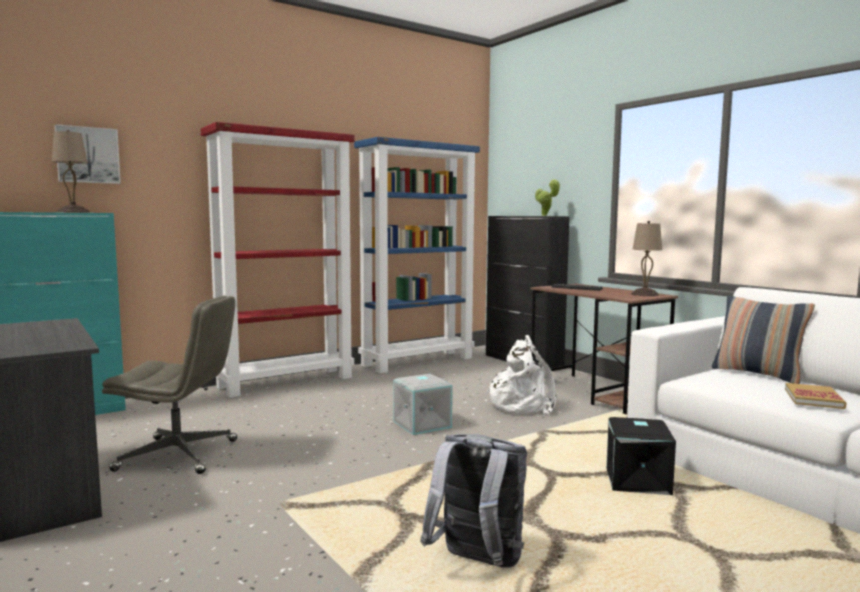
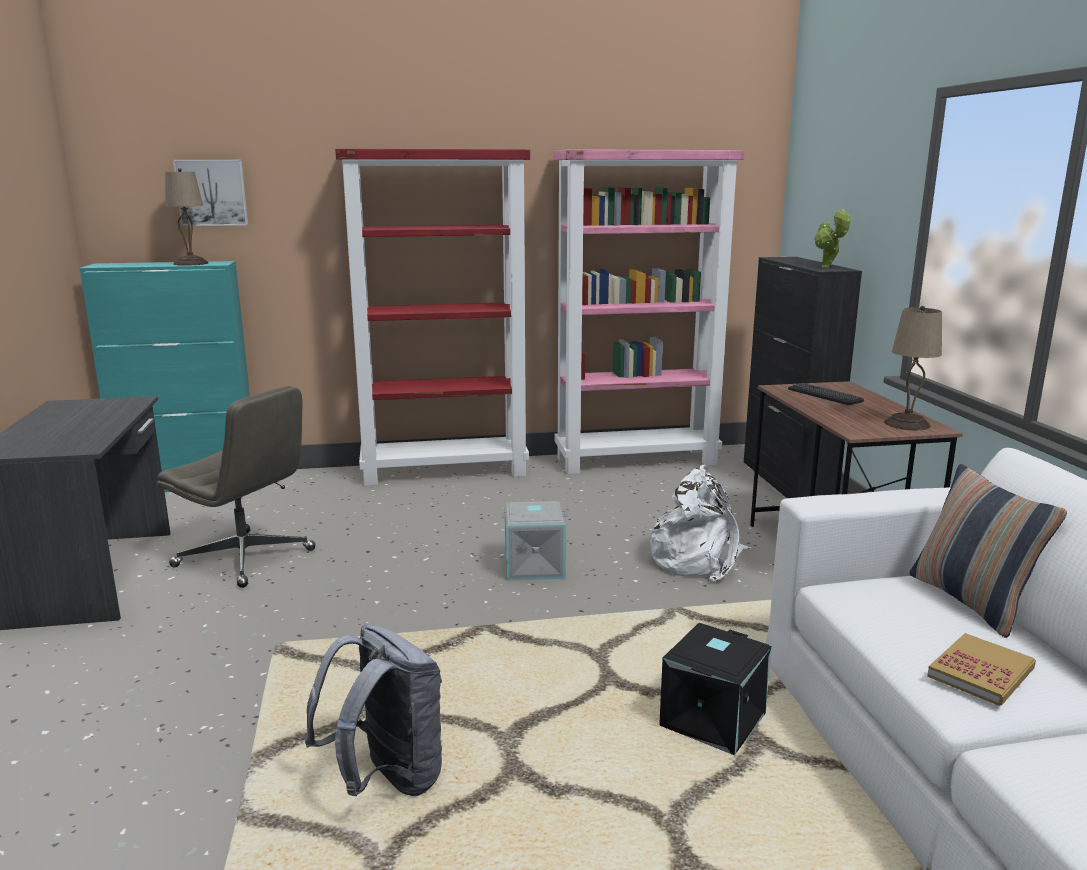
camera: 25 degrees right, 10 degrees up
(418, 361) = (637, 460): blue bookcase -> pink bookcase

